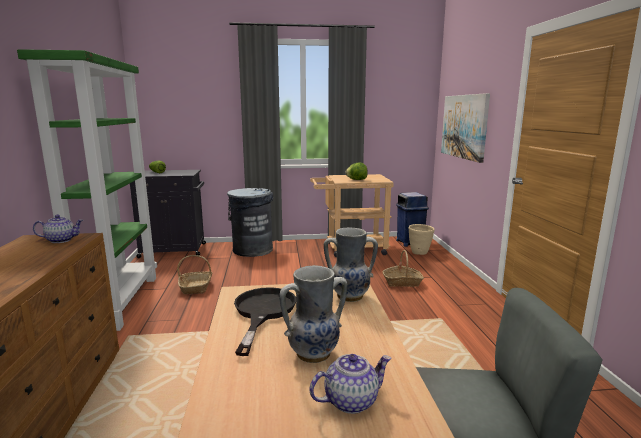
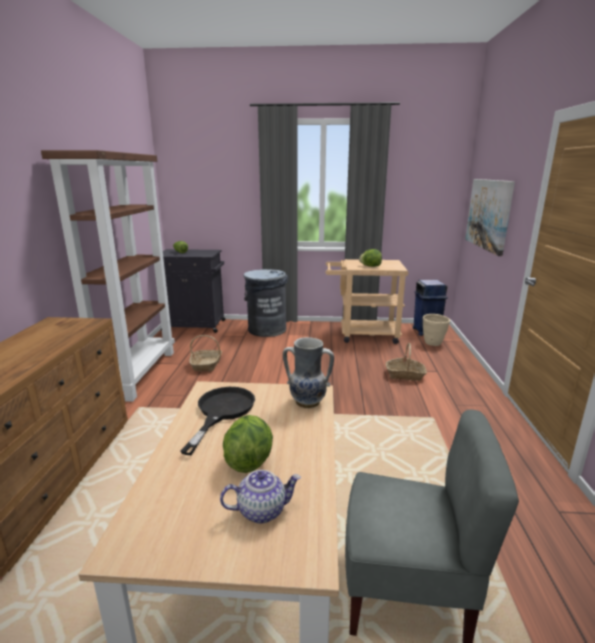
camera: 10 degrees right, 5 degrees up
(61, 240) = (75, 324): teapot -> none
(119, 301) = (138, 373): green bookcase -> brown bookcase
(314, 355) = (249, 460): vase -> lettuce

